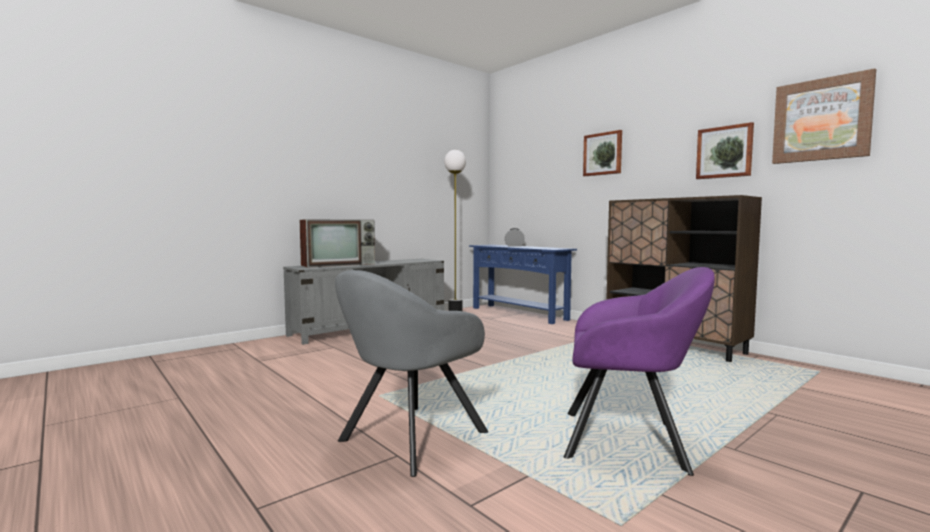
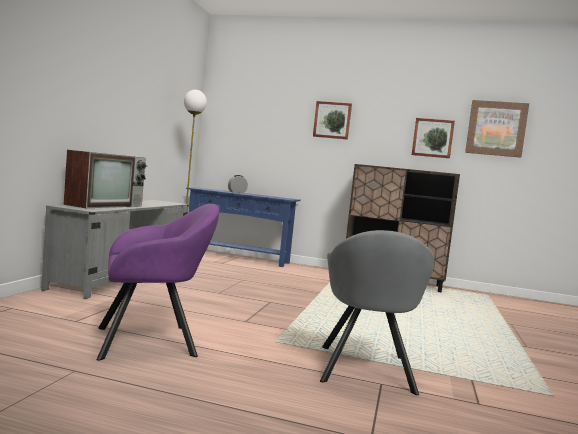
camera: 35 degrees left, 0 degrees up
(630, 441) = (480, 350): purple armchair -> purple armchair (152, 341)

